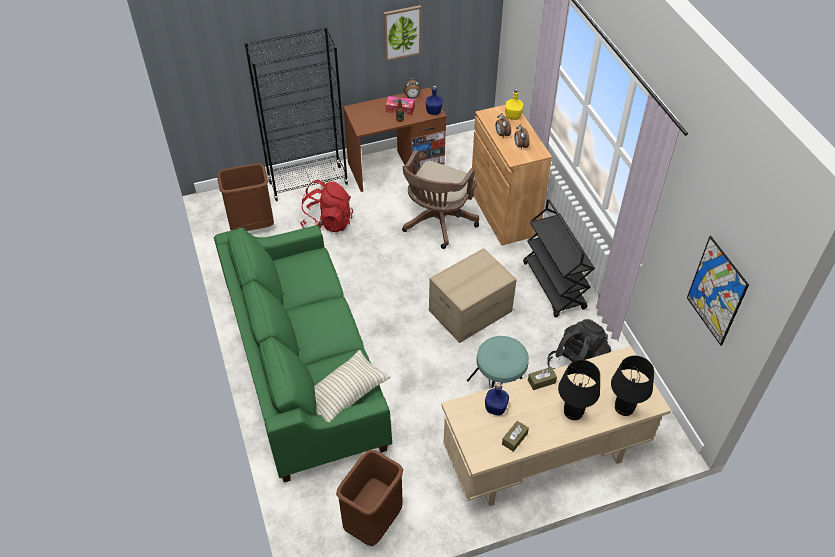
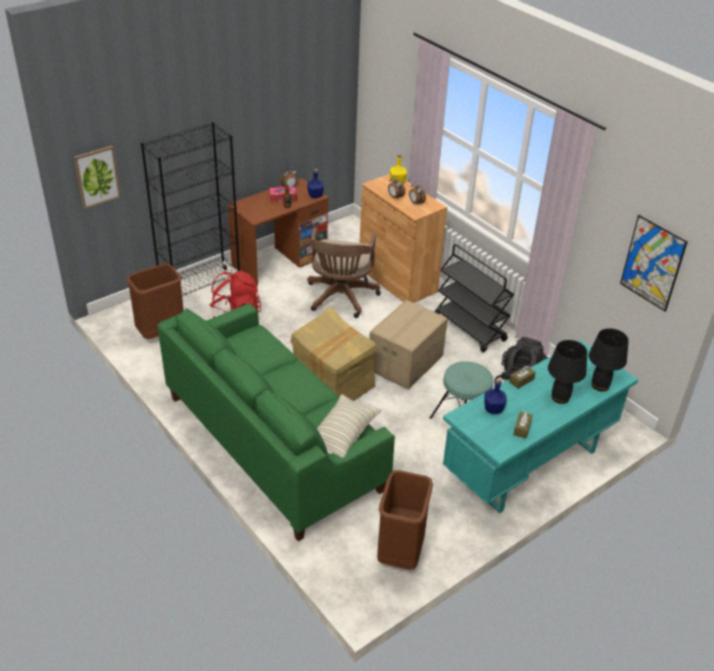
camera: 20 degrees left, 10 degrees down
(387, 319) = (332, 384): none -> cardboard box
(402, 32) = (276, 124): picture -> picture (97, 176)
(543, 460) = (528, 465): beige desk -> turquoise desk

